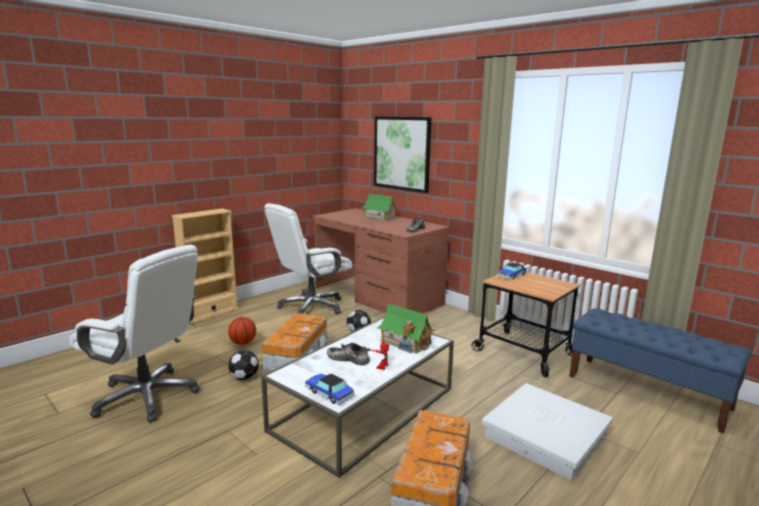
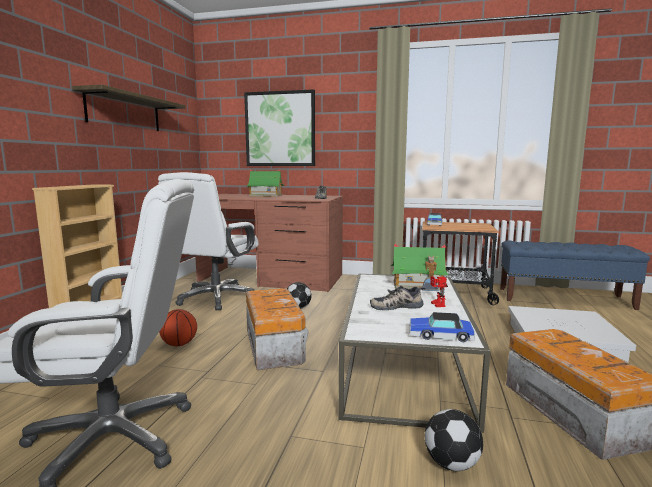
camera: 30 degrees left, 5 degrees down
(244, 377) = (231, 376): football -> football (451, 463)
(257, 147) = (124, 112): none -> shelf

